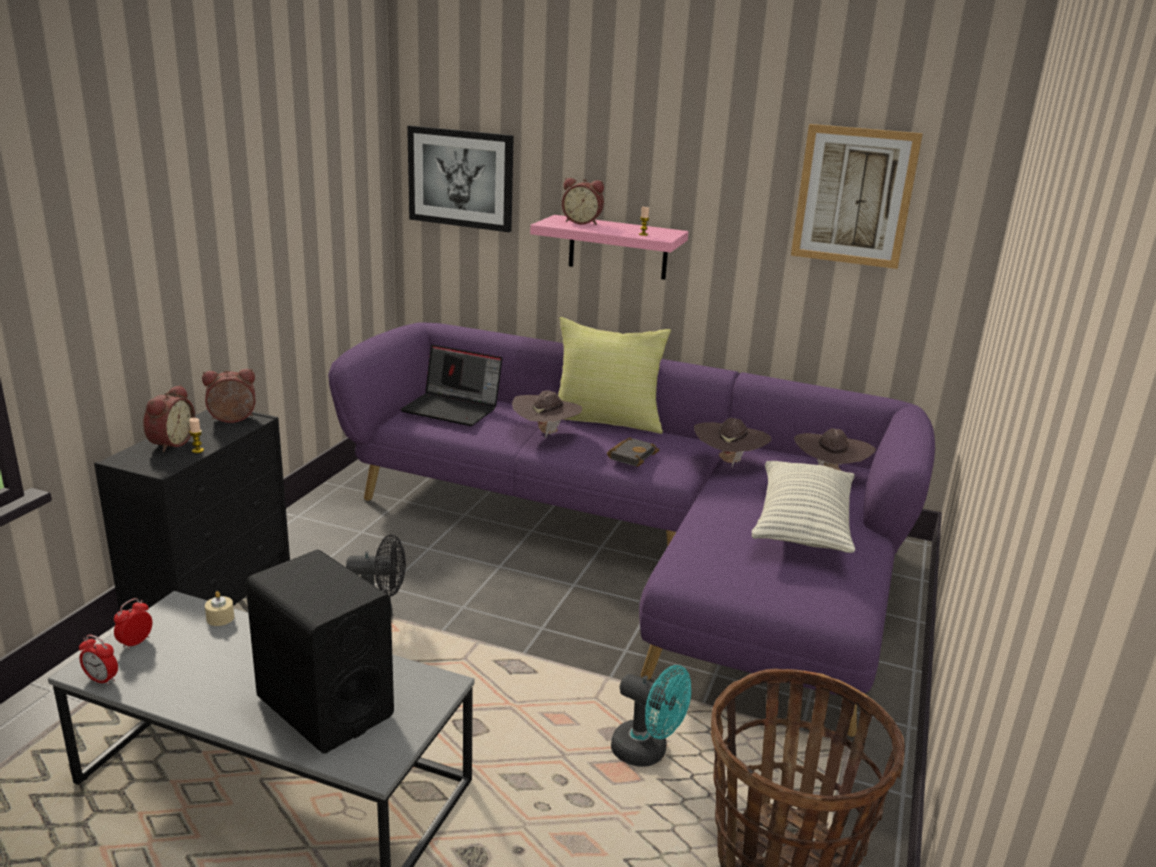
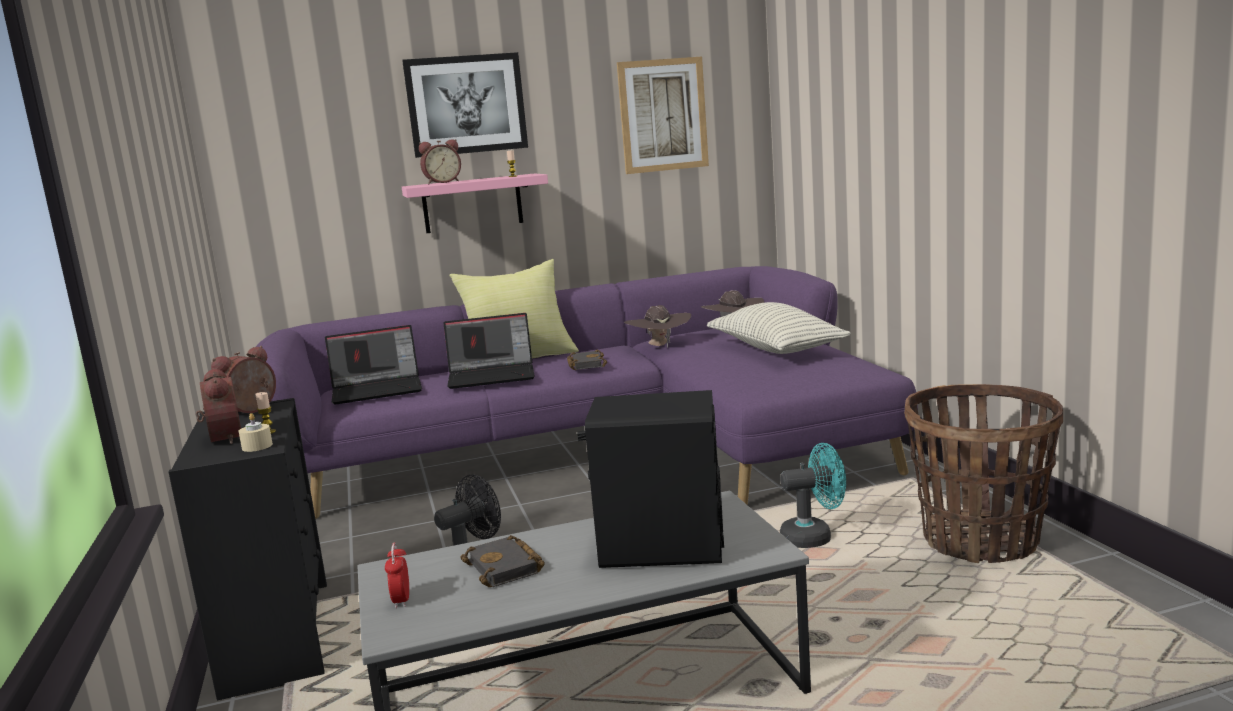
camera: 35 degrees left, 10 degrees down
(101, 679) = (425, 630): alarm clock -> none
(220, 618) = (449, 555): beige candle -> beige candle (257, 446)
(223, 655) = (506, 568): none -> black book
(461, 178) = (290, 171): picture -> picture (466, 105)
(546, 433) = (493, 376): brown hat -> laptop

